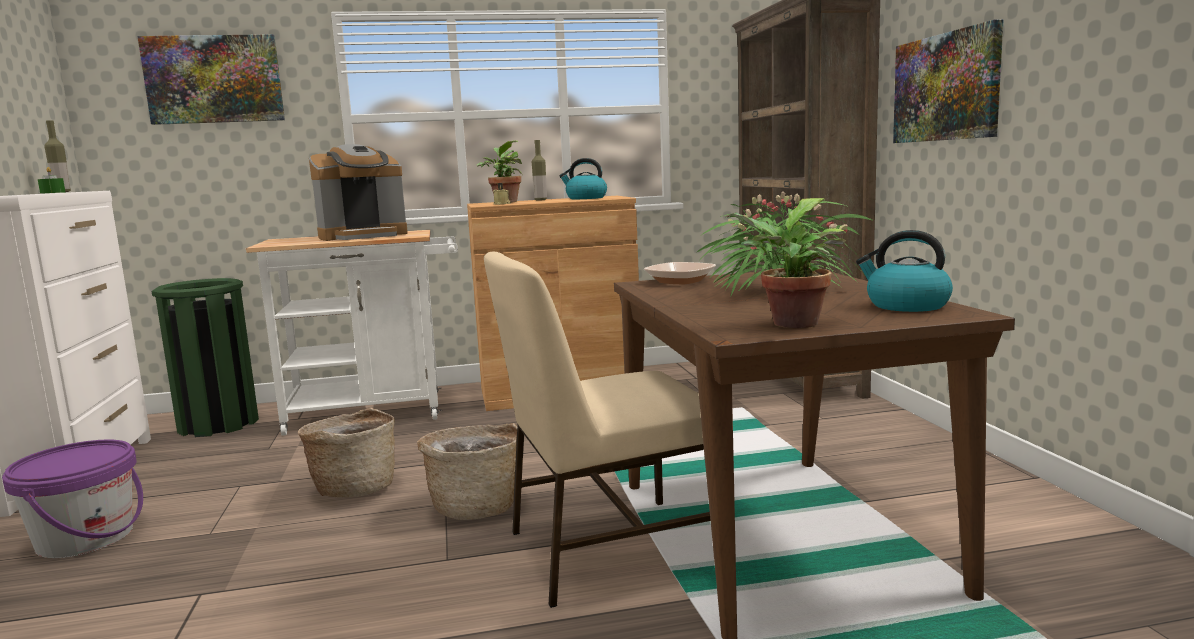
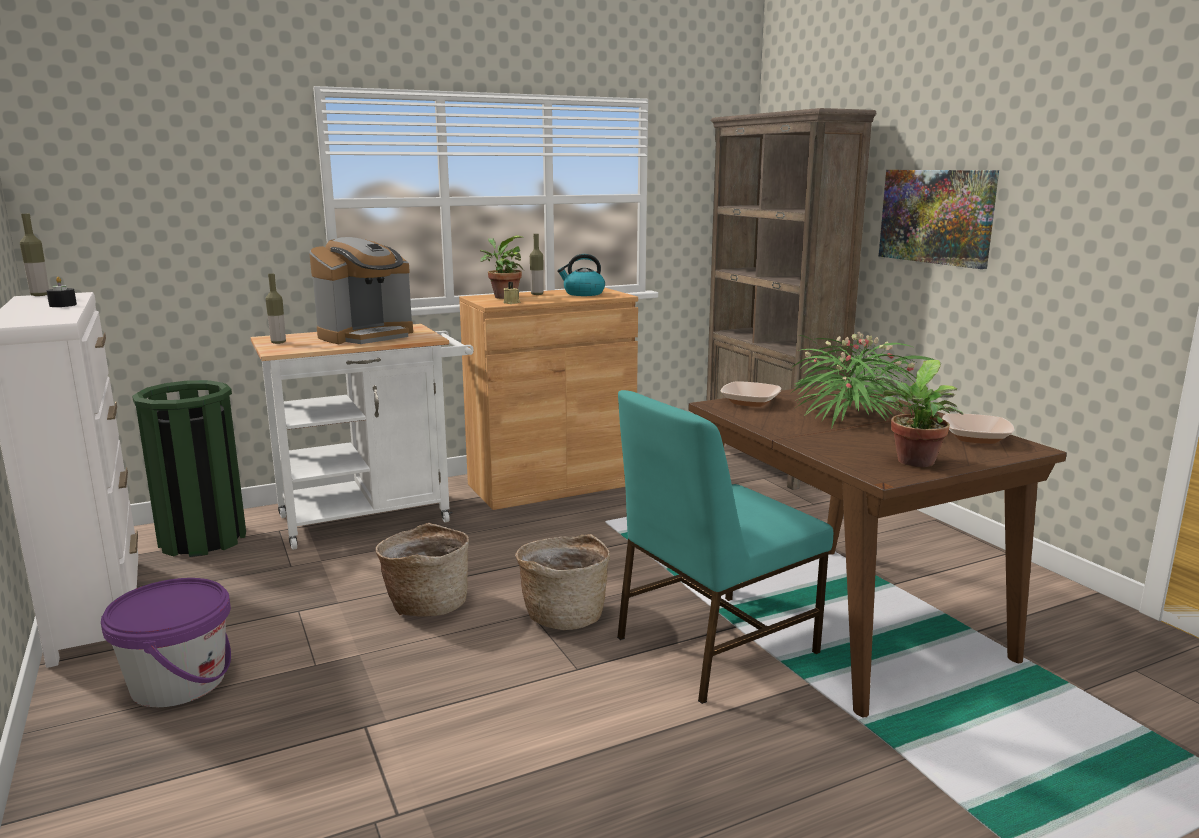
camera: 15 degrees left, 5 degrees up
(53, 192) = (63, 305): green candle -> black candle
(214, 79) = (181, 157): picture -> none
(280, 241) = (278, 342): none -> bottle
(607, 549) = (712, 646): beige chair -> turquoise chair
(906, 306) = (975, 437): kettle -> bowl

